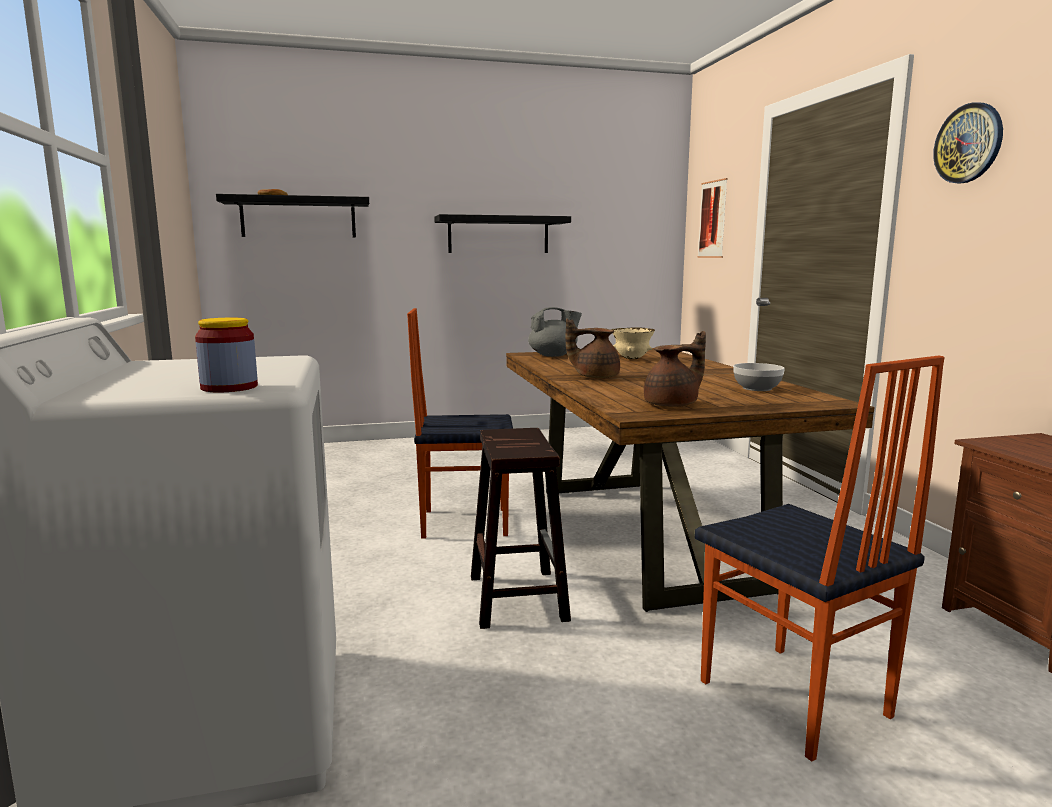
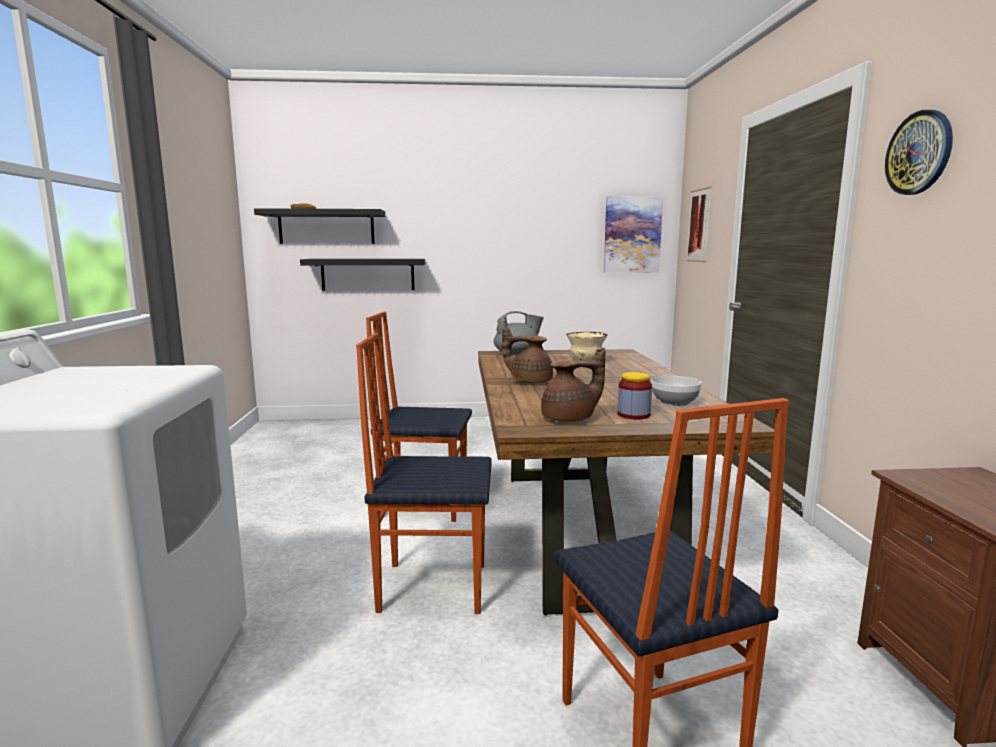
camera: 10 degrees right, 0 degrees up
(229, 387) = (70, 405): jar -> jar (633, 415)
(498, 235) = (500, 240): black shelf -> black shelf (368, 274)
(516, 596) = (432, 586): brown stool -> chair
(638, 230) = (632, 235): none -> picture

